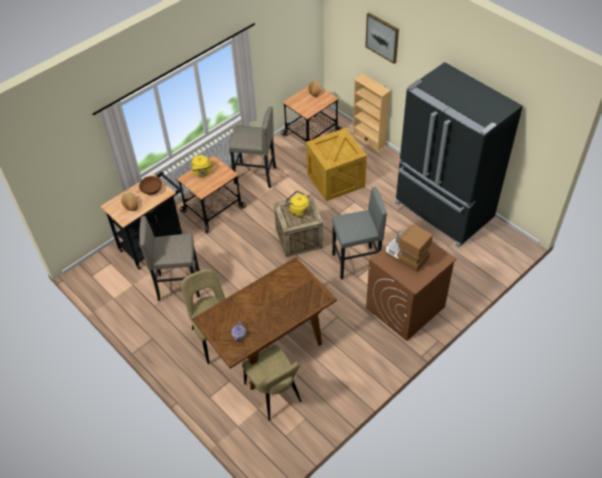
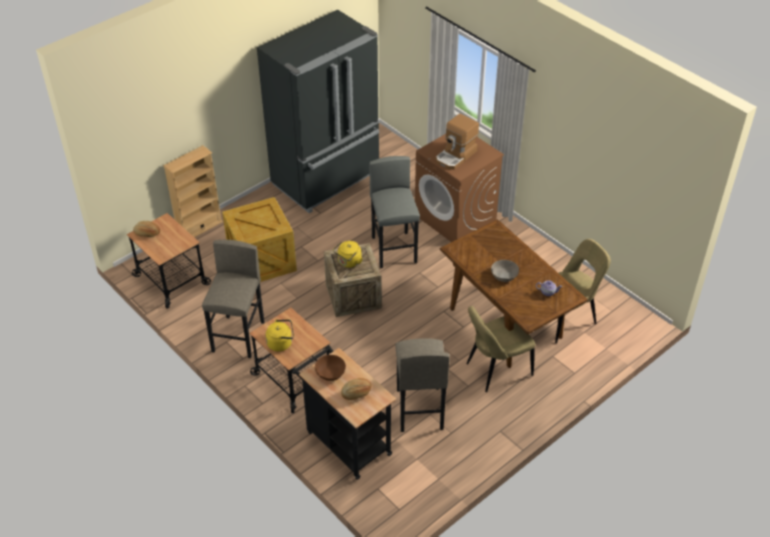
camera: 90 degrees left, 5 degrees down
(261, 302) = (504, 275): none -> grey bowl
(382, 37) = (175, 98): picture -> none

